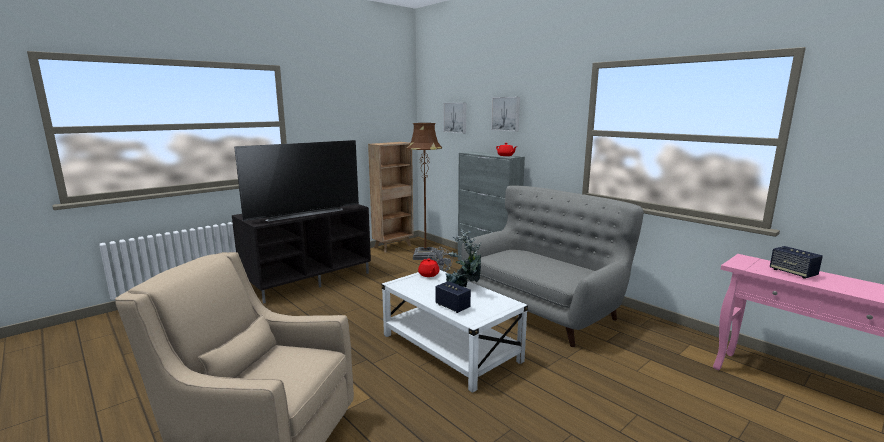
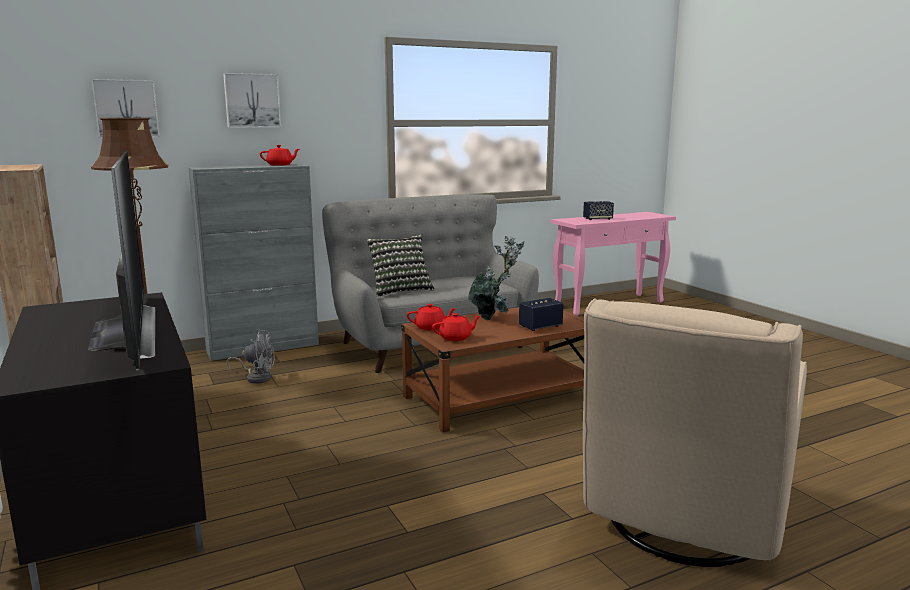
camera: 75 degrees left, 0 degrees up
(410, 283) = (456, 338): none -> red teapot
(450, 348) = (499, 398): white coffee table -> brown coffee table
(515, 257) = (400, 290): none -> pillow

